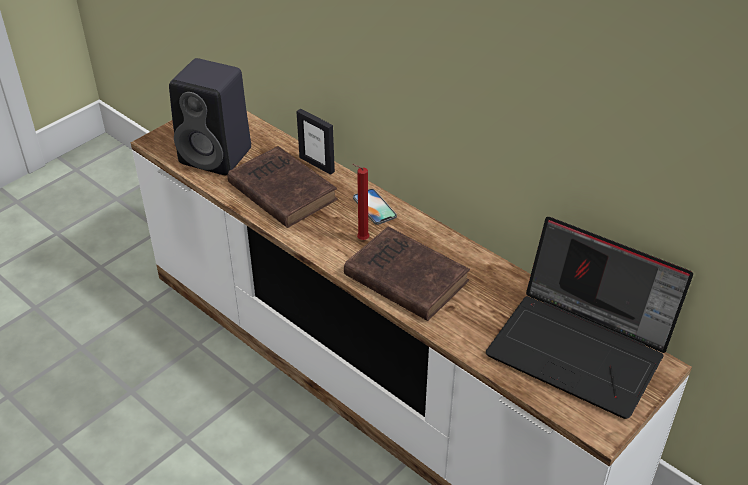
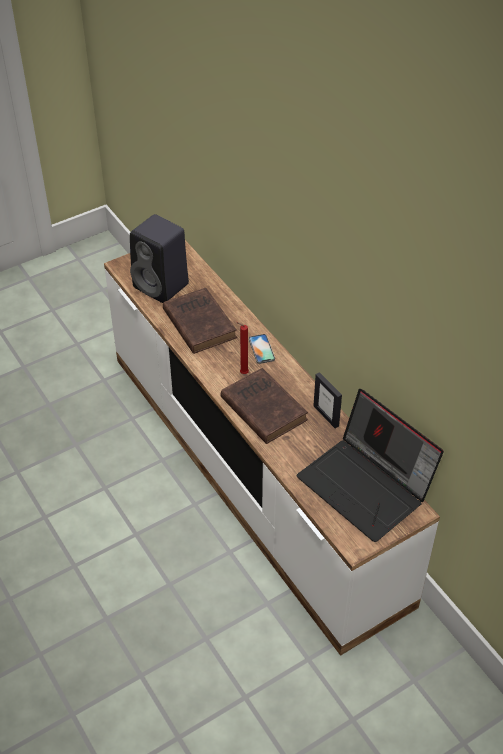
camera: 15 degrees right, 5 degrees up
(317, 164) = (232, 306): picture frame -> picture frame (326, 416)

